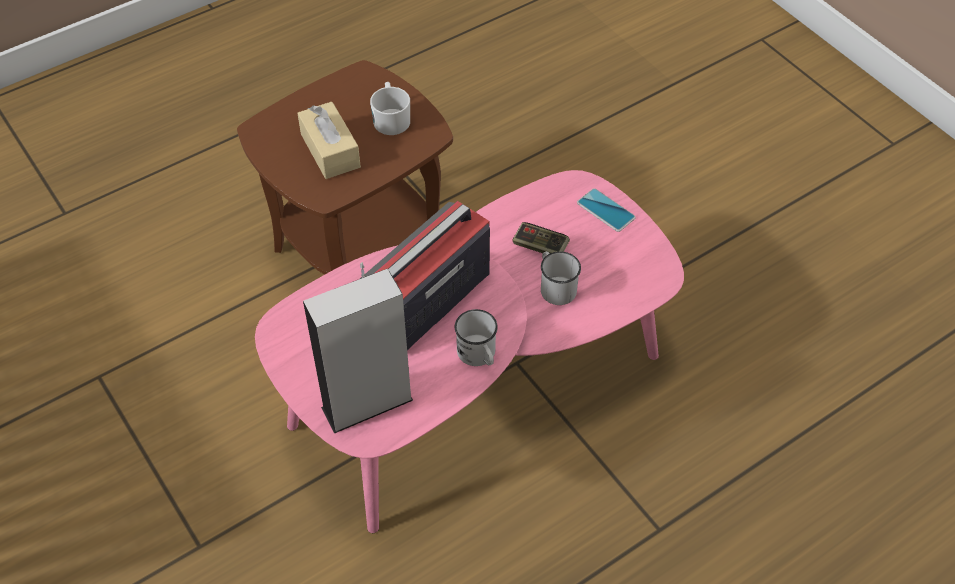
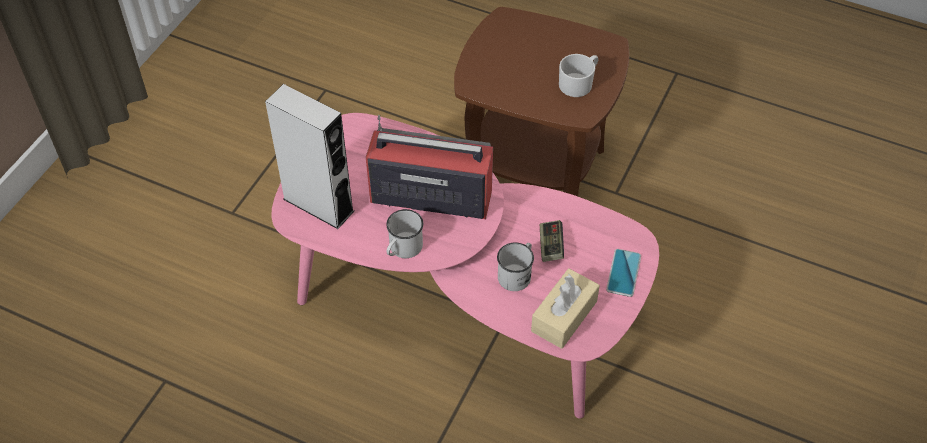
camera: 60 degrees right, 0 degrees up
(330, 150) = (517, 65): beige tissue box -> beige tissue box (564, 316)

